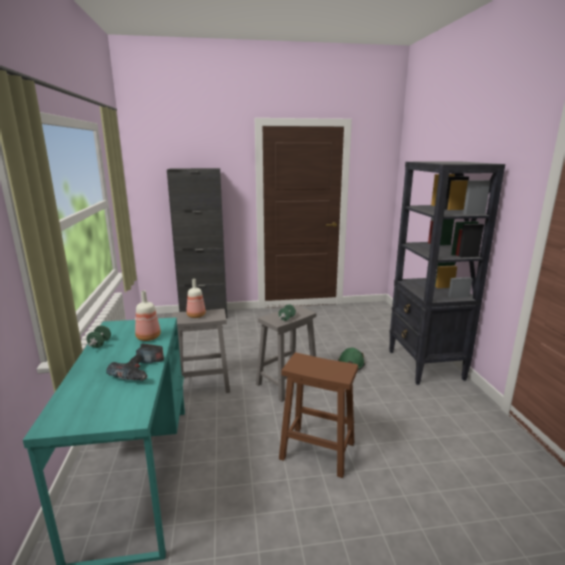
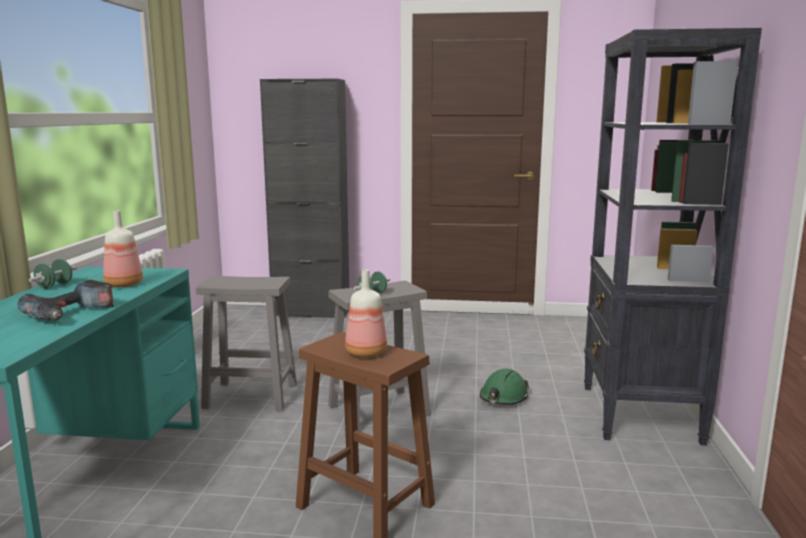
camera: 15 degrees right, 5 degrees down
(196, 316) = (240, 281): bottle -> bottle (365, 353)

